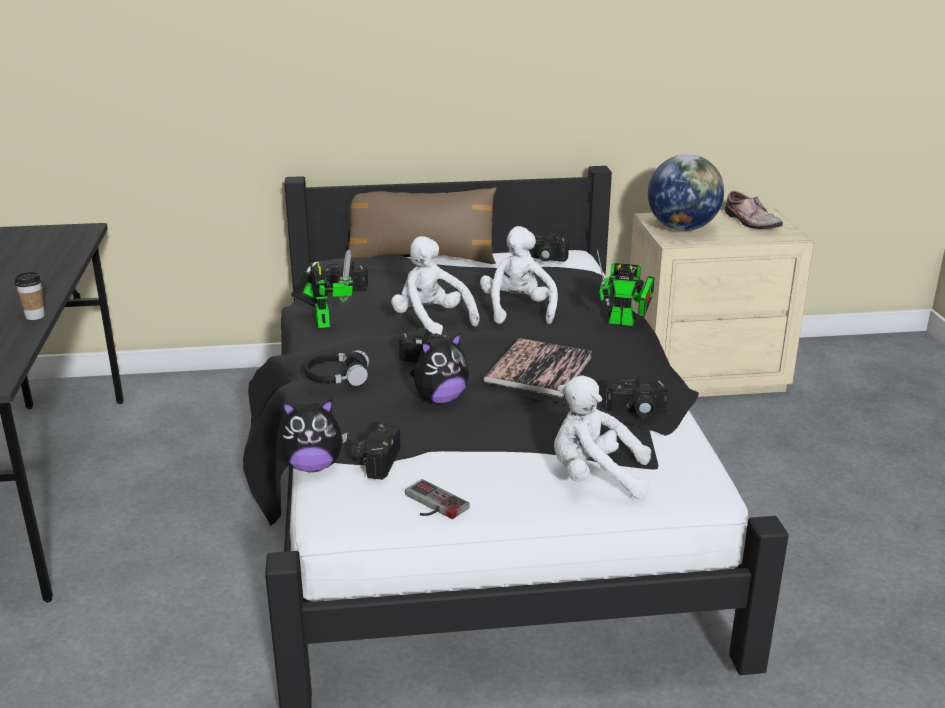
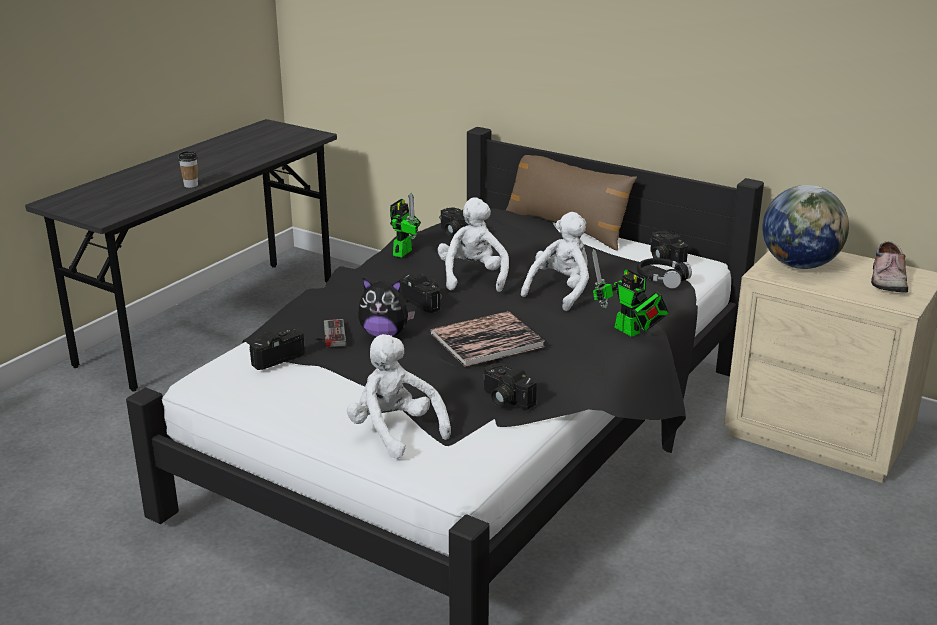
camera: 40 degrees right, 0 degrees up
(313, 466) = (242, 346): plush toy -> none
(337, 377) = (342, 293): black headphones -> black headphones (662, 278)
(431, 504) = (263, 399): game controller -> game controller (328, 335)

